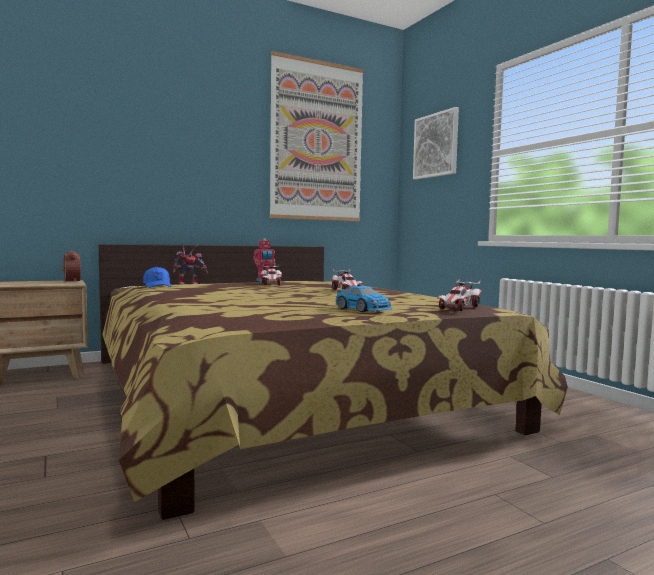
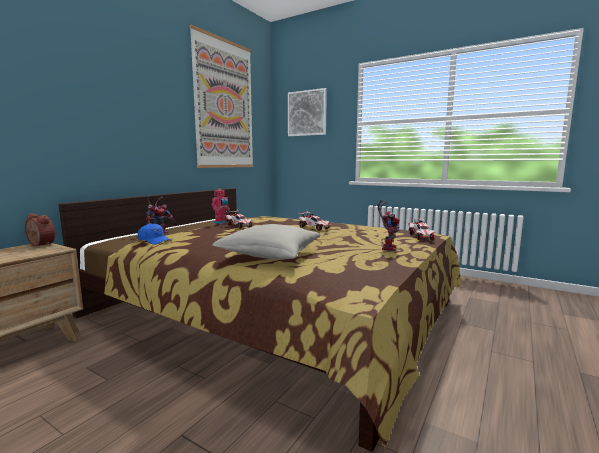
camera: 30 degrees left, 5 degrees up
(215, 301) = (270, 255): none -> grey pillow
(363, 309) = (387, 248): toy car -> toy robot

